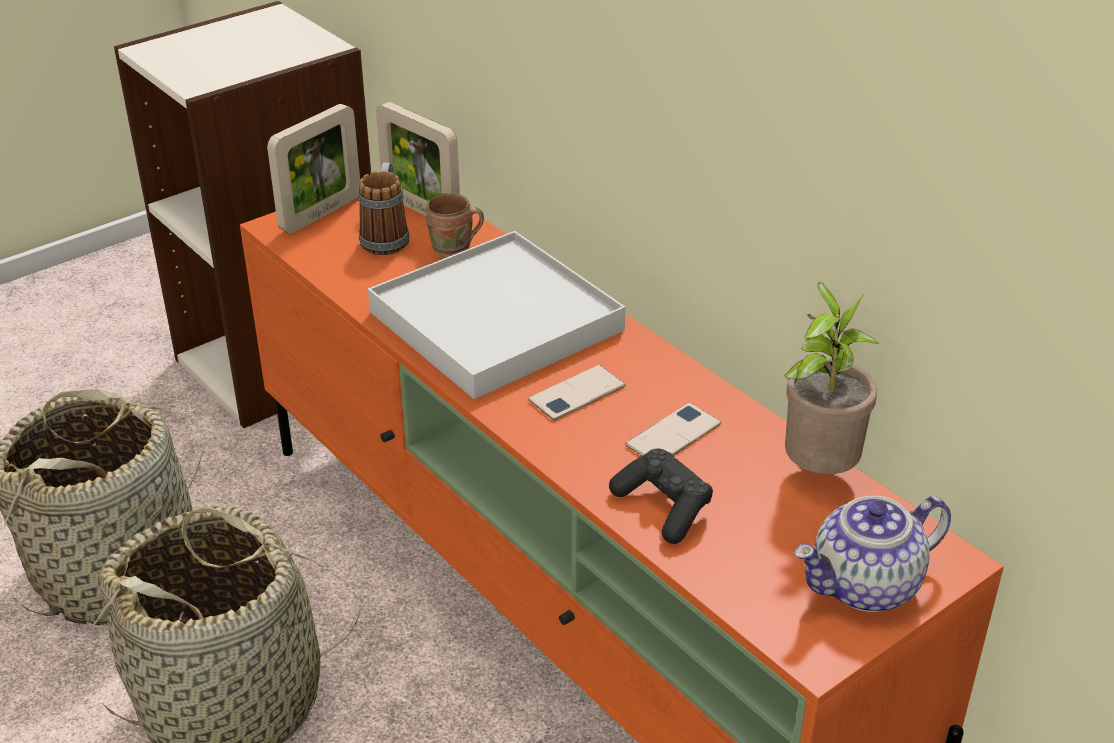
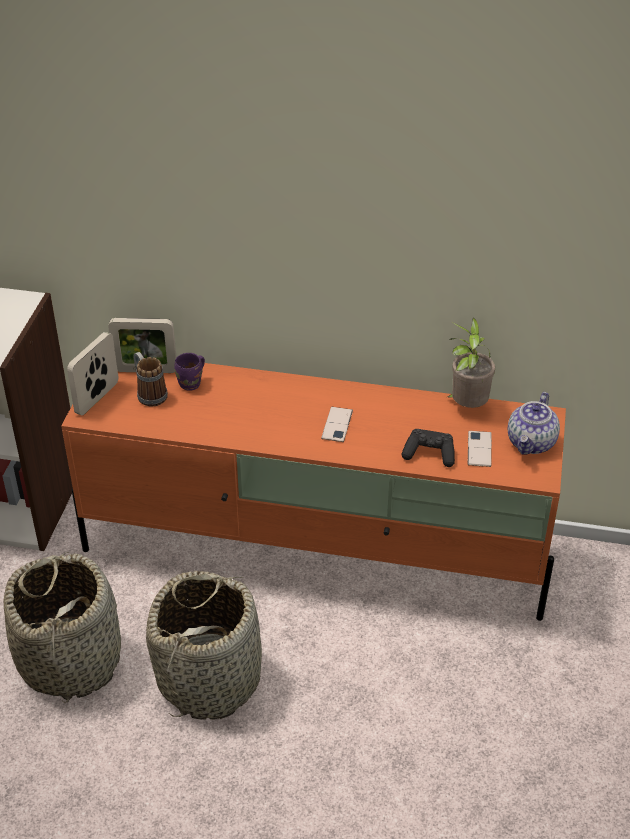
camera: 40 degrees left, 5 degrees up
(321, 214) = (97, 398): picture frame -> picture frame turned 150 degrees counterclockwise
(454, 250) = (192, 384): brown mug -> purple mug
(496, 321) = (259, 409): white tray -> none
(673, 435) = (397, 421): phone -> phone (479, 449)

